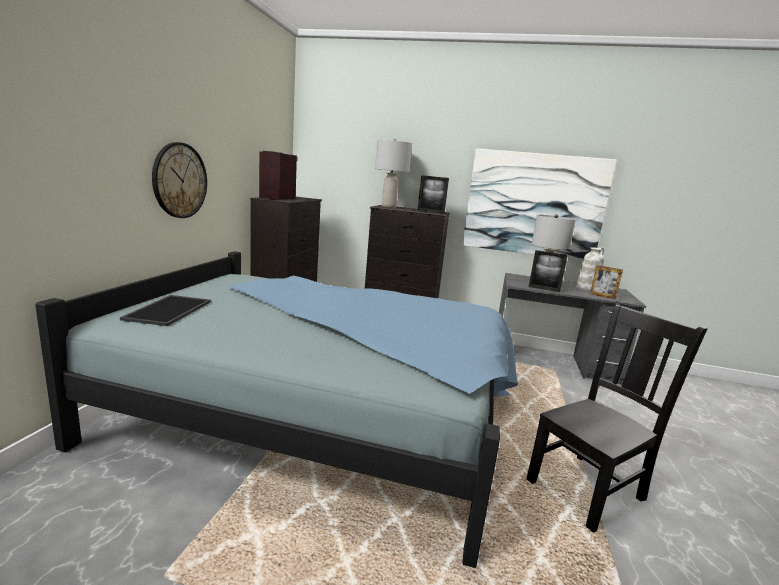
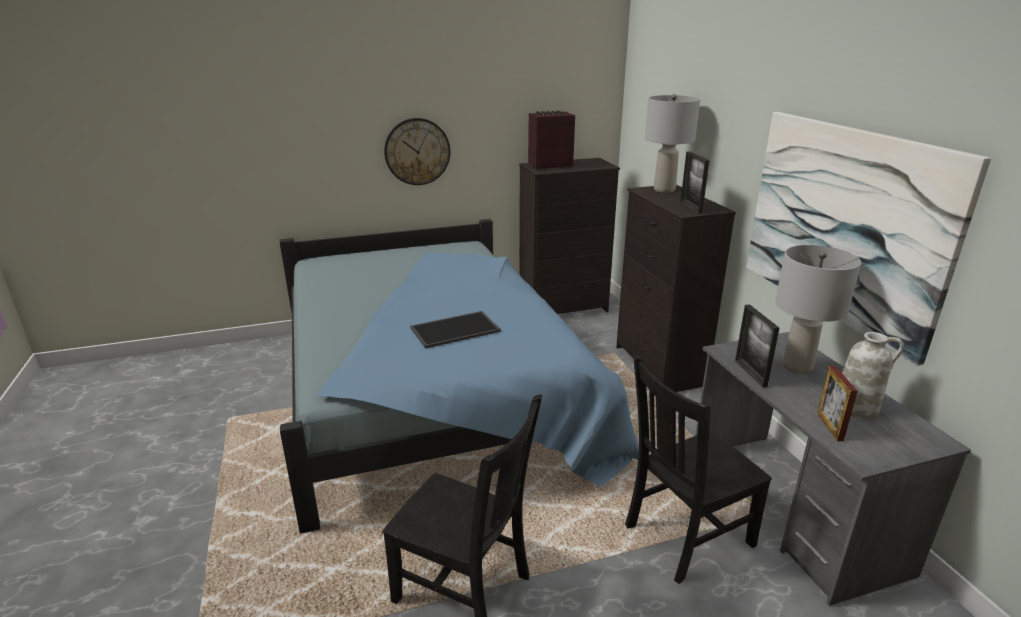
camera: 60 degrees right, 10 degrees up
(168, 310) = (353, 262): tray -> tray (455, 329)
(562, 394) = (685, 537): none -> black chair

